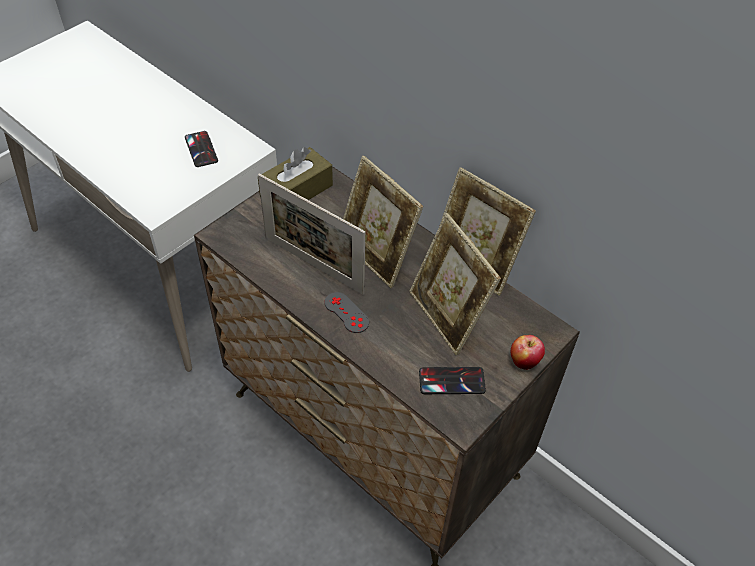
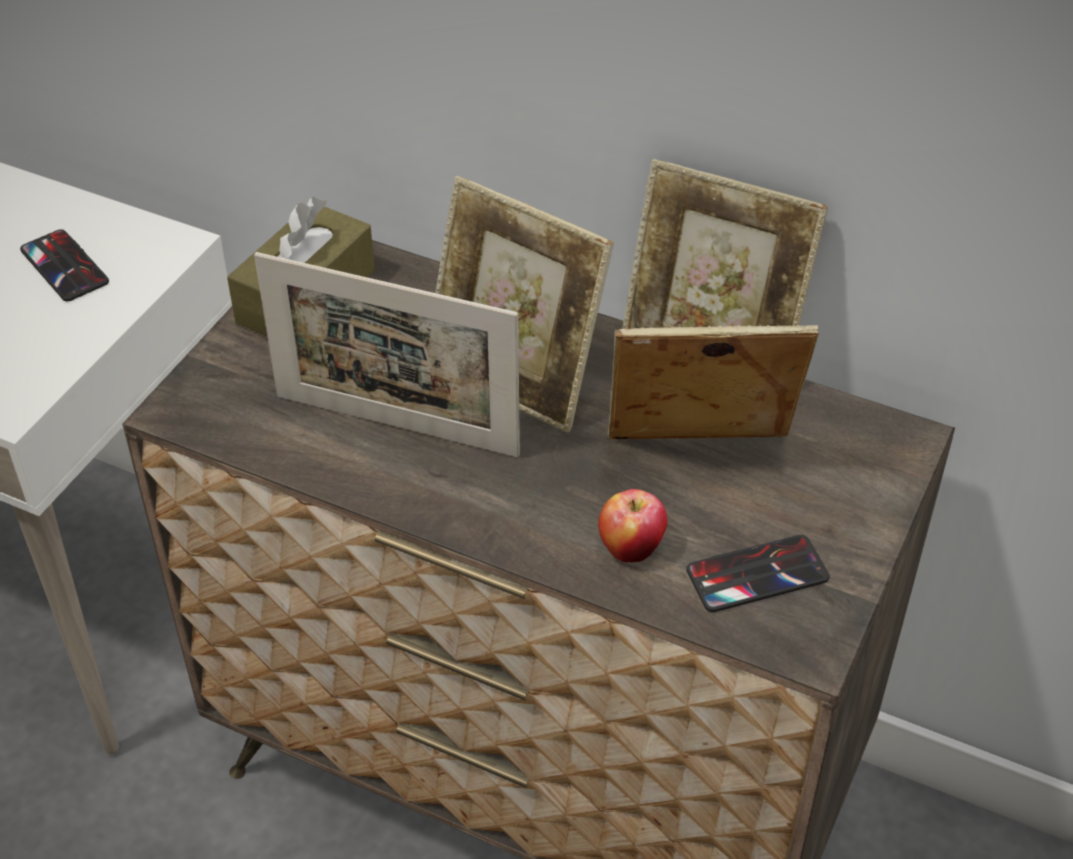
camera: 15 degrees left, 5 degrees down
(346, 312) = (498, 498): grey game controller -> none
(447, 317) = (698, 459): picture frame -> picture frame turned 135 degrees clockwise
(524, 361) = (877, 504): apple -> apple (631, 548)

